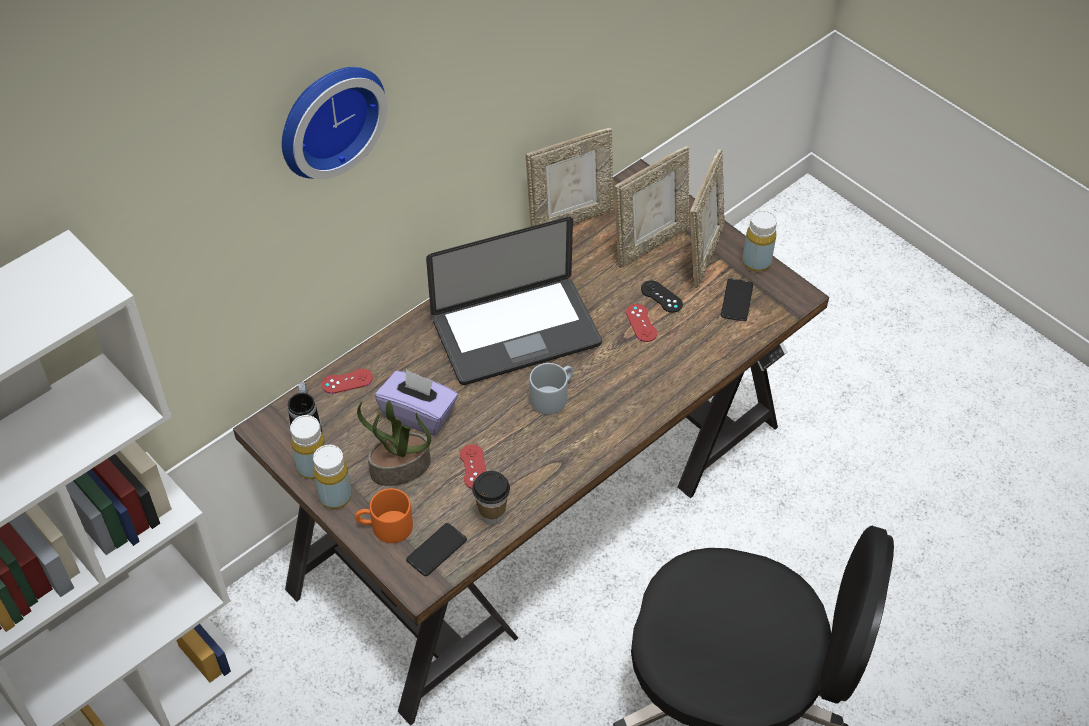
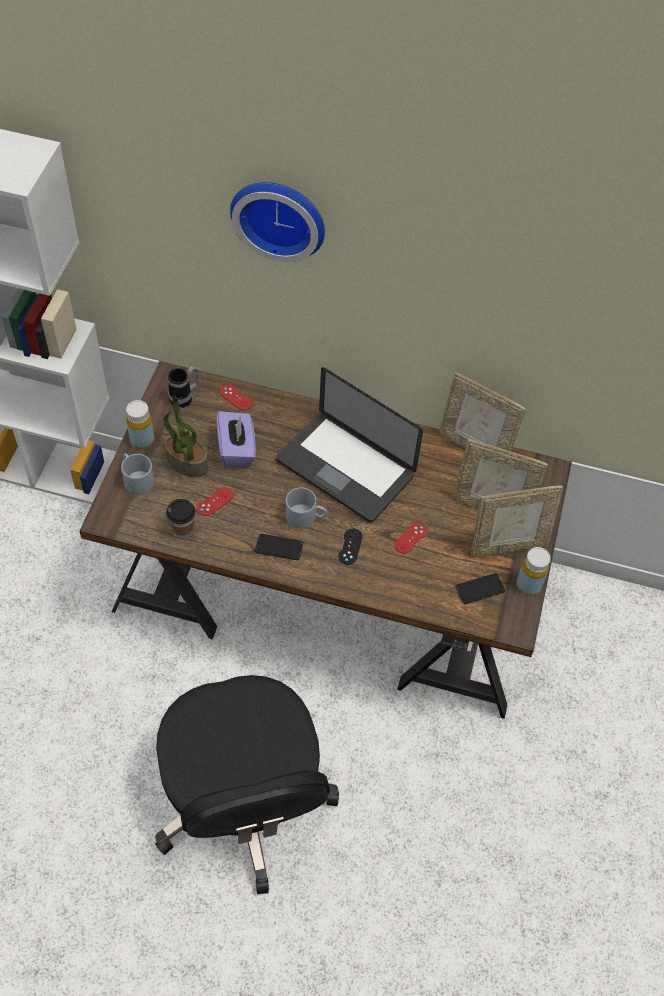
camera: 55 degrees right, 5 degrees up
(313, 467) = (156, 416): yellow bottle -> none
(385, 527) = (135, 479): orange mug -> grey mug
(436, 550) = (136, 515): phone -> phone (279, 547)
(661, 297) = (445, 539): black game controller -> black game controller (350, 546)

